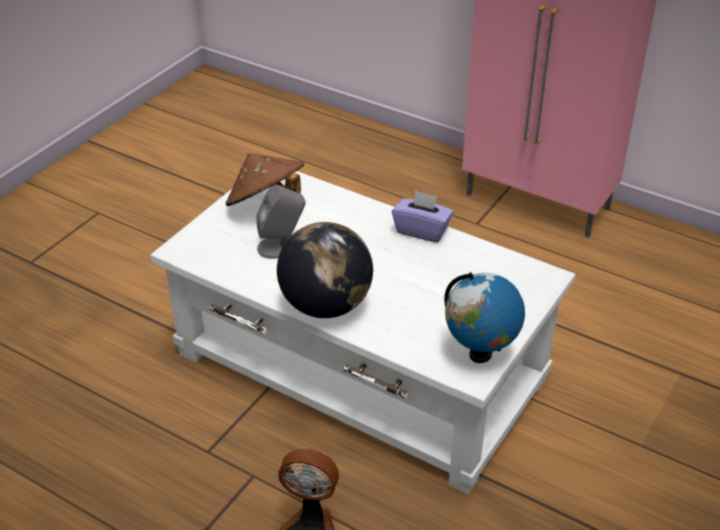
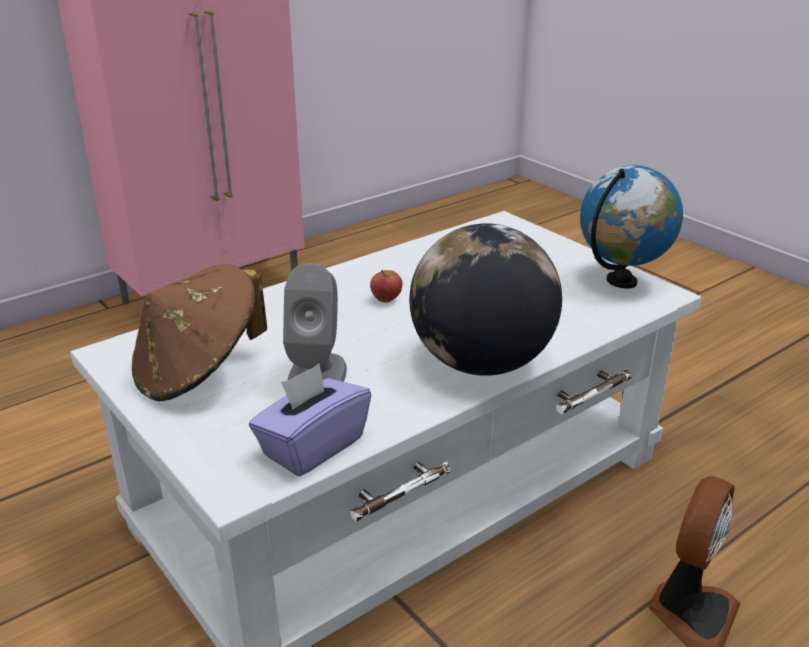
camera: 70 degrees left, 10 degrees down
(384, 250) = (386, 299): none -> apple
(422, 230) = (366, 269): purple tissue box -> purple tissue box (312, 447)

